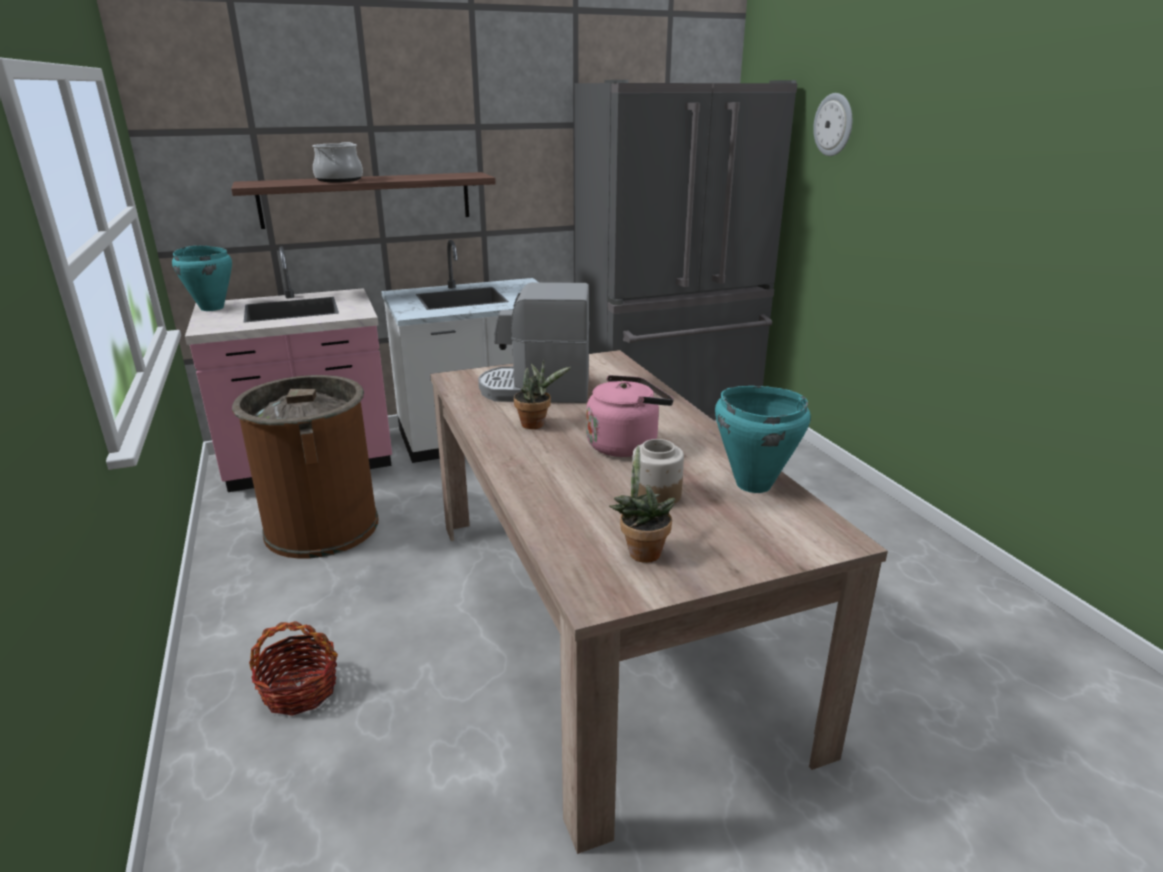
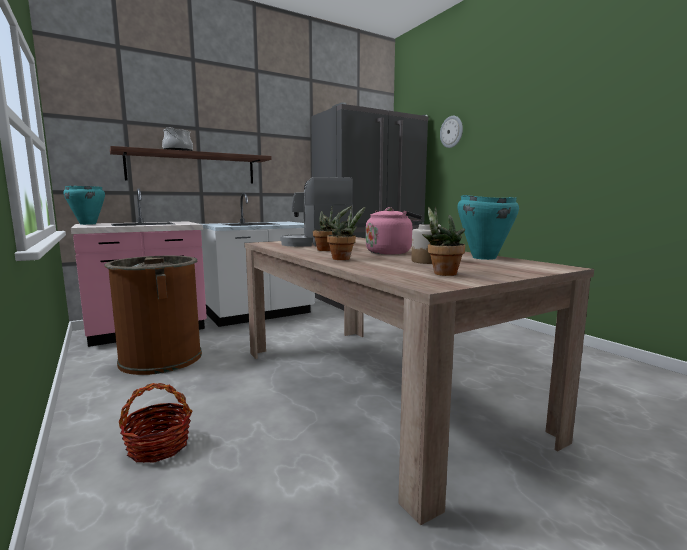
camera: 10 degrees left, 15 degrees down
(539, 473) = (344, 259): none -> potted plant

